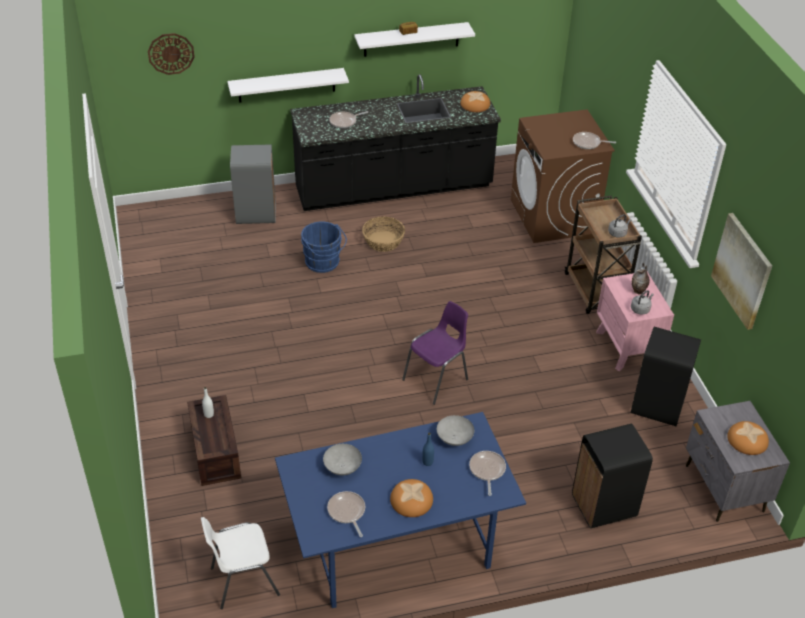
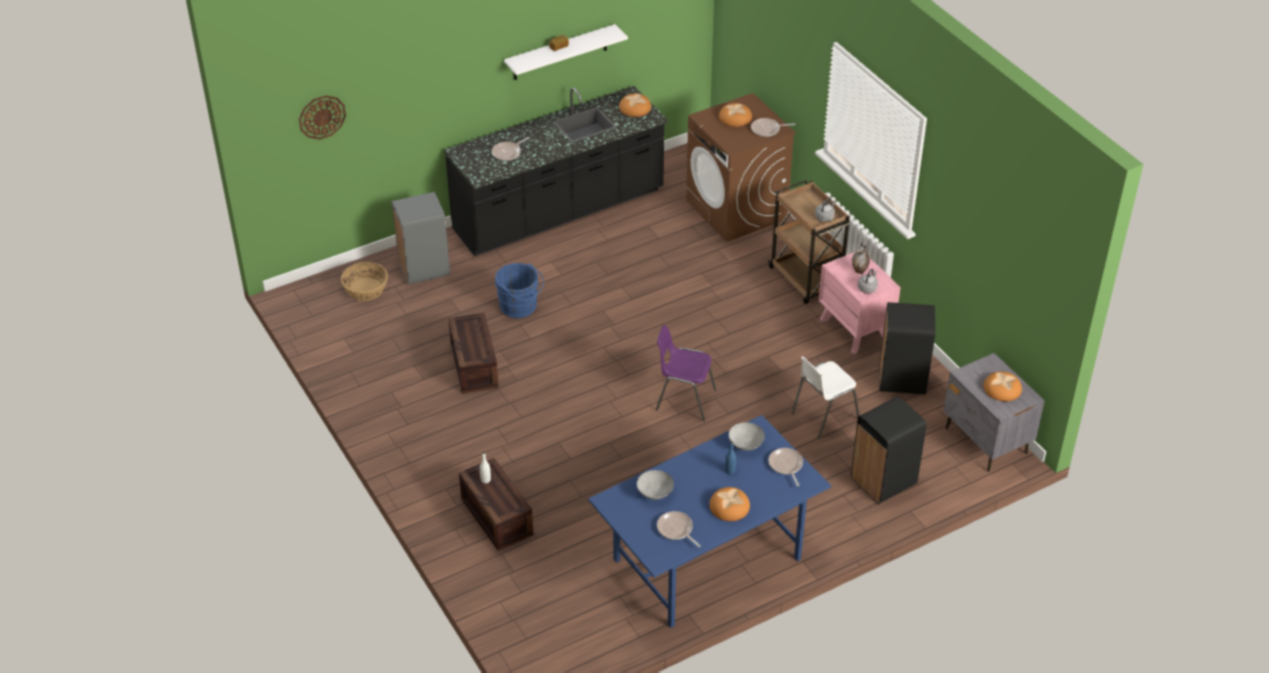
camera: 15 degrees left, 0 degrees up
(242, 581) = (577, 624): white chair -> white chair (823, 416)
(259, 305) = (473, 365): none -> crate
(286, 85) = (438, 125): white shelf -> none
(383, 241) = (572, 272): basket -> basket (366, 289)
(437, 379) = (684, 400): purple chair -> purple chair turned 105 degrees counterclockwise
(562, 127) = (735, 117): none -> bread
(742, 270) = (964, 233): picture -> none

